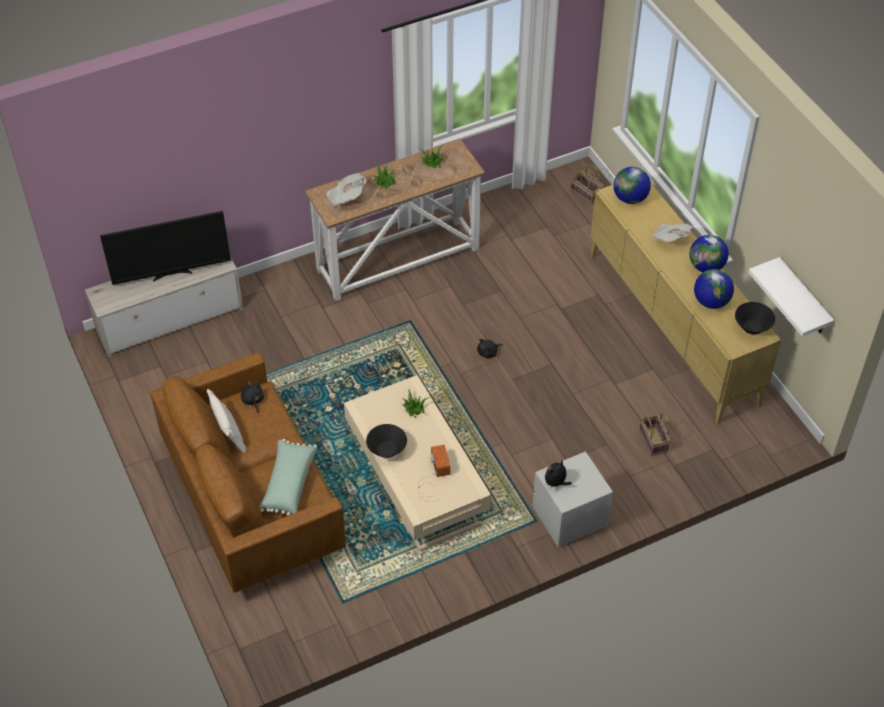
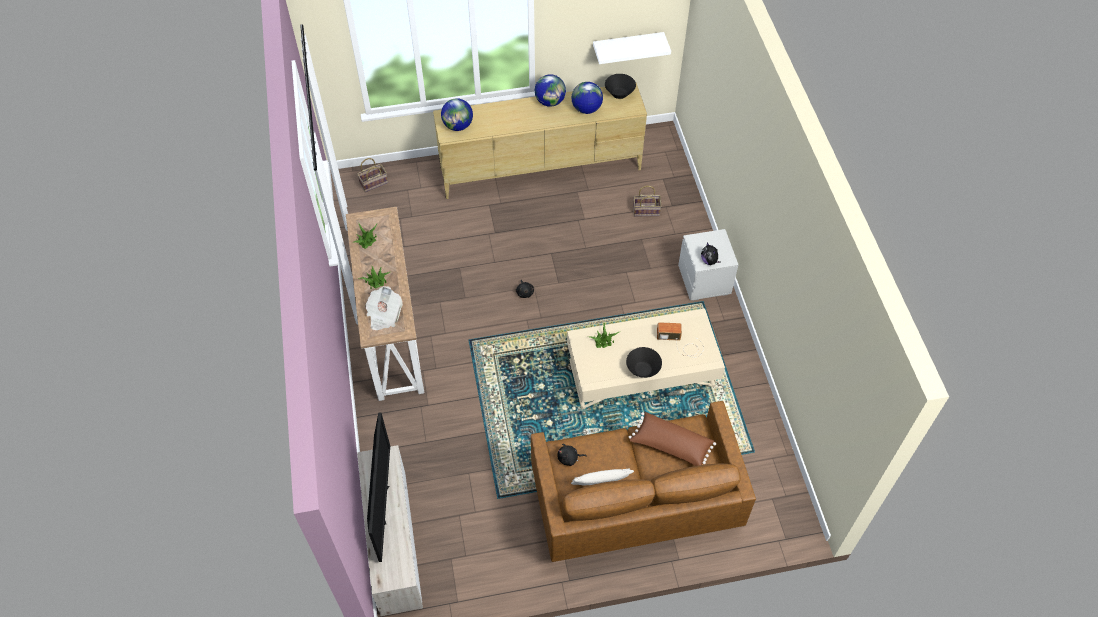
camera: 75 degrees left, 5 degrees up
(288, 483) = (670, 446): green pillow -> brown pillow
(670, 238) = (512, 114): newspaper -> none

